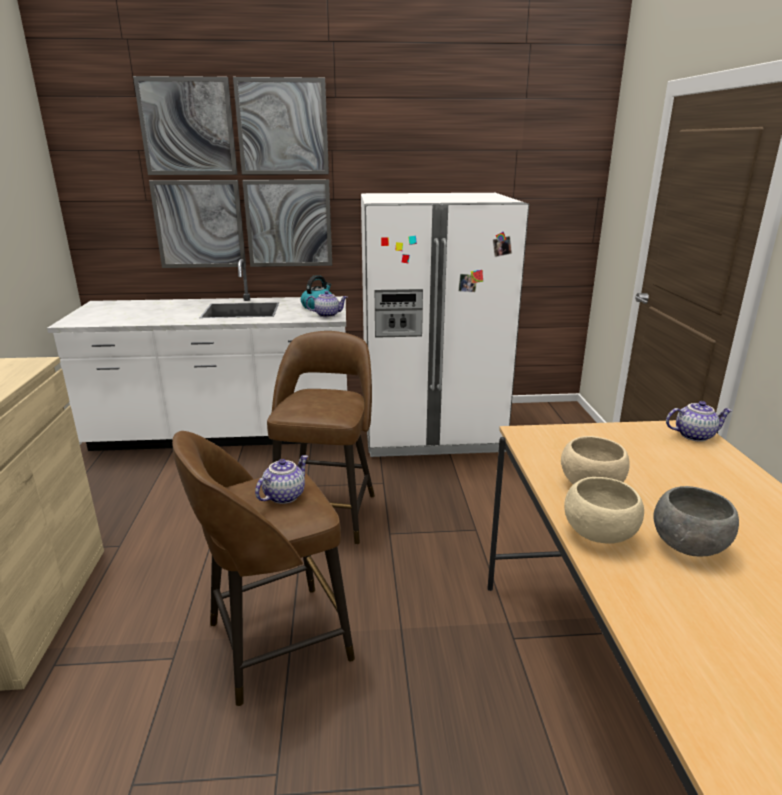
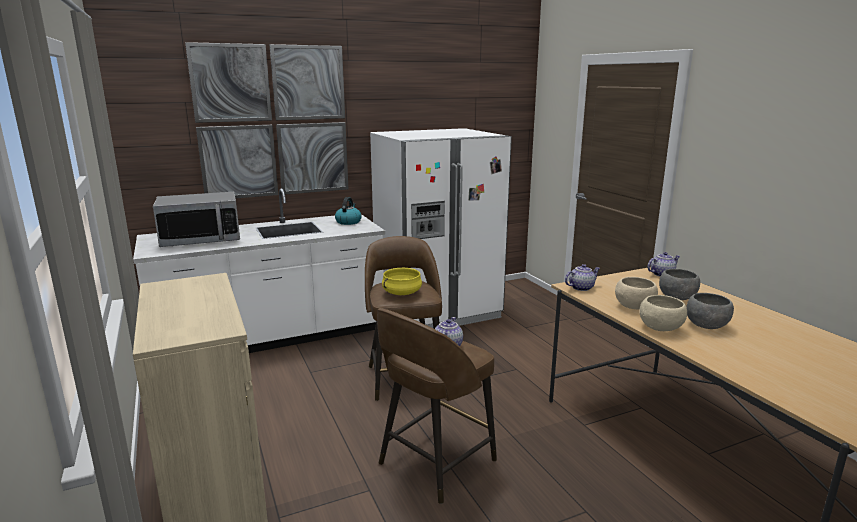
camera: 20 degrees left, 5 degrees down
(139, 312) = (201, 239): none -> microwave
(312, 406) = (401, 292): none -> yellow cooking pot
(327, 315) = (364, 227): teapot -> teapot (581, 287)
(682, 482) = (677, 298): none -> grey bowl

